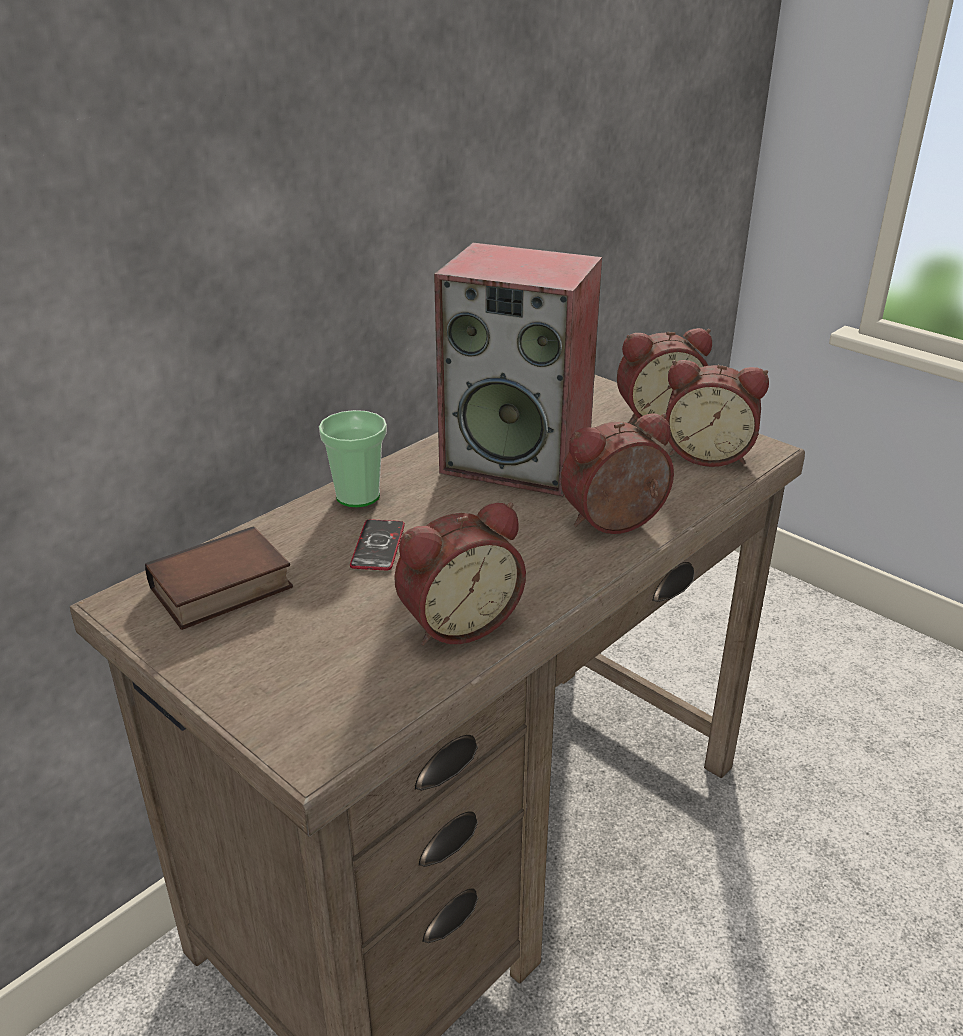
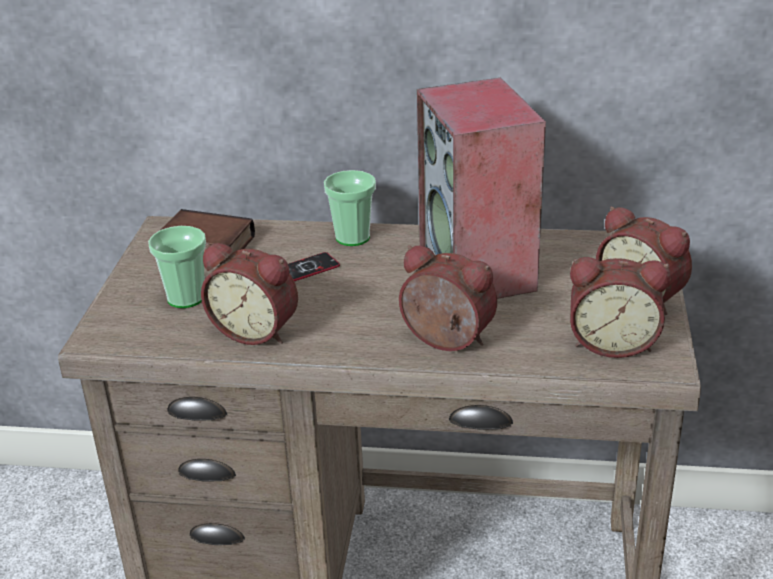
camera: 55 degrees right, 0 degrees up
(319, 646) = (186, 298): none -> cup
(707, 454) = (612, 342): alarm clock -> alarm clock turned 60 degrees counterclockwise

